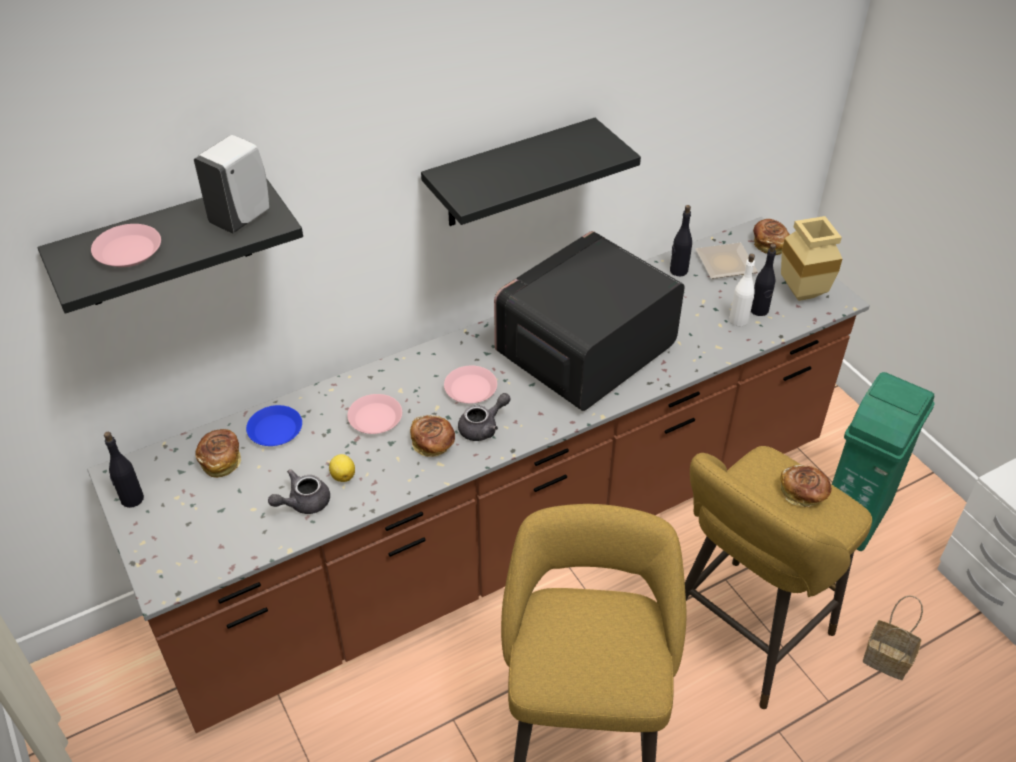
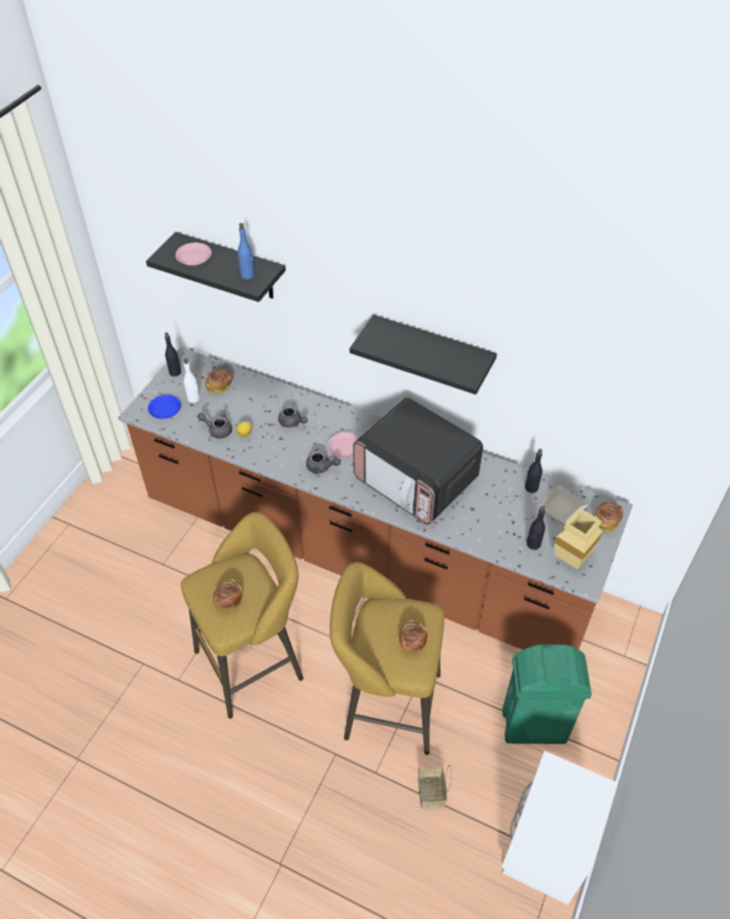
camera: 55 degrees right, 5 degrees up
(242, 217) = (247, 275): white soap dispenser -> blue bottle
(275, 429) = (253, 392): blue plate -> blue plate (165, 409)
(375, 418) = (292, 423): pink plate -> grey teapot
(433, 444) = (293, 455): bread -> bread (228, 600)
(584, 352) = (416, 479): microwave -> microwave turned 150 degrees counterclockwise
(739, 320) = (514, 538): white bottle -> white bottle (193, 398)

